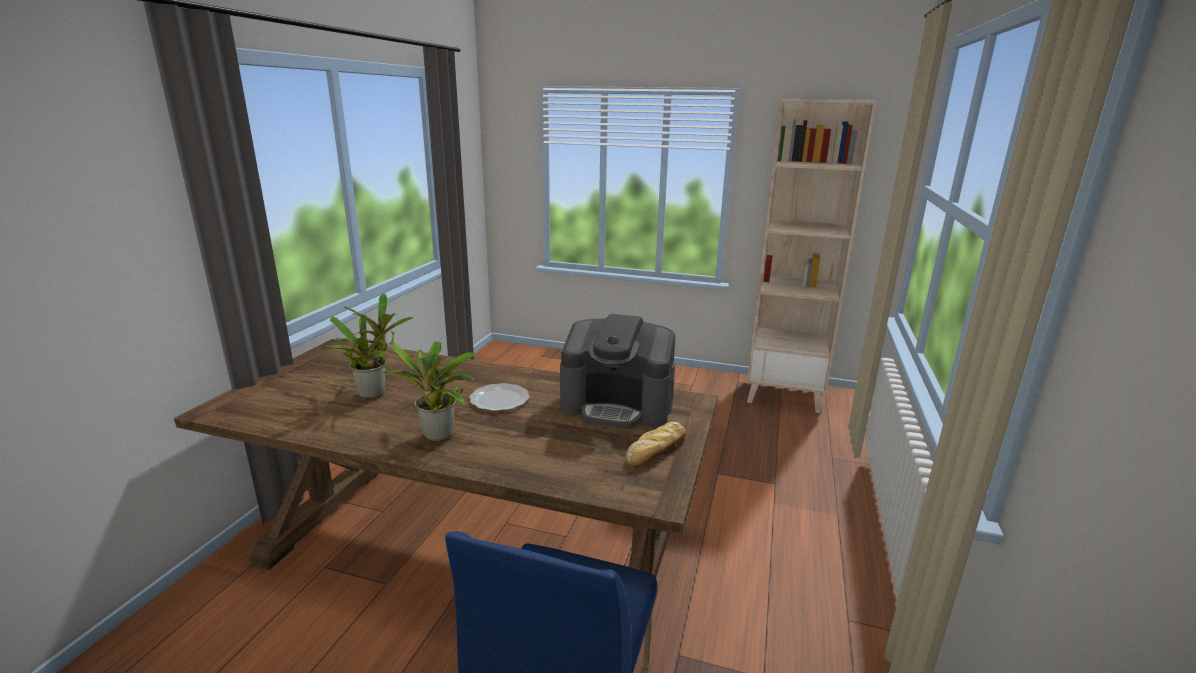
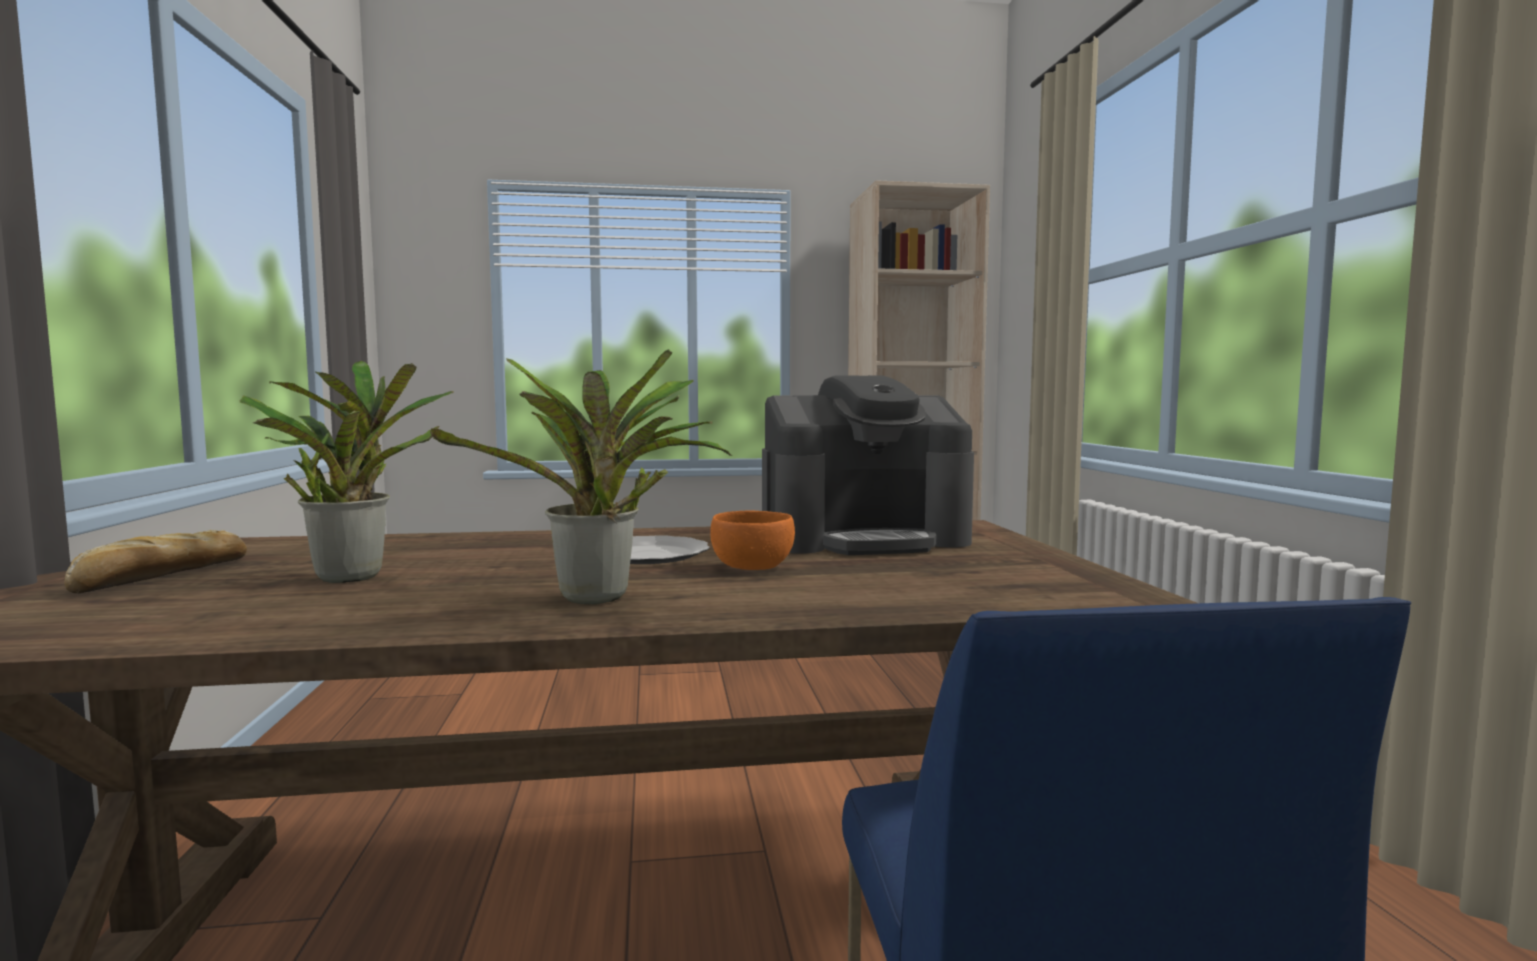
camera: 25 degrees left, 15 degrees down
(530, 423) = (753, 566): none -> orange bowl
(656, 451) = (1014, 563): bread -> bread (161, 576)

